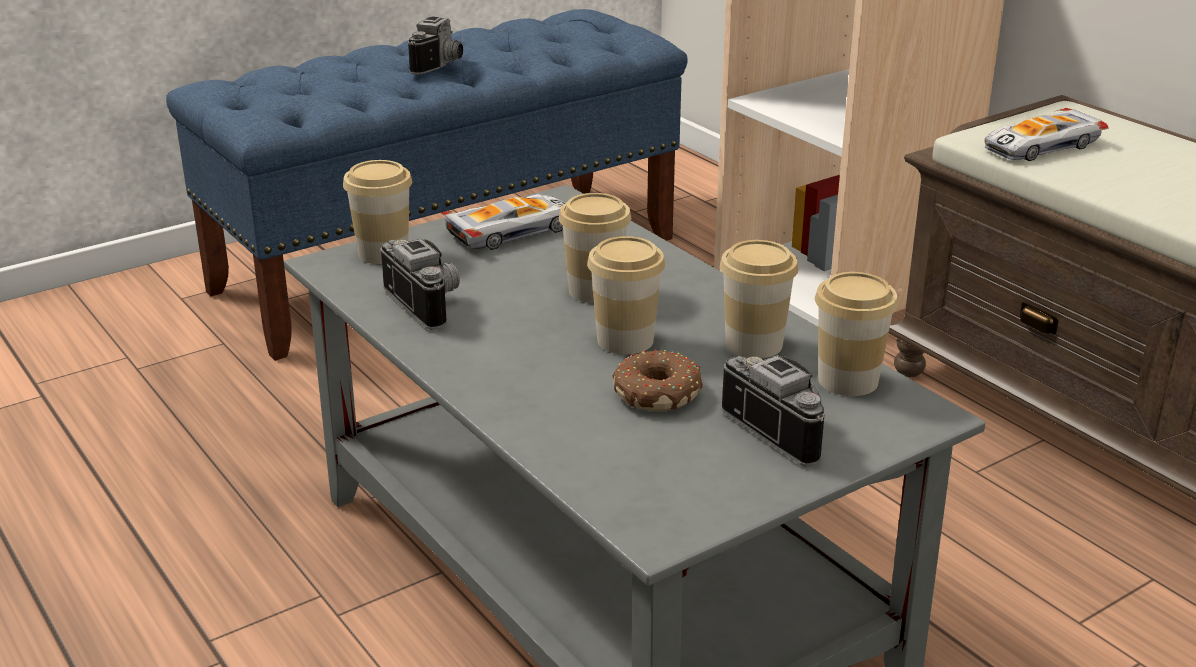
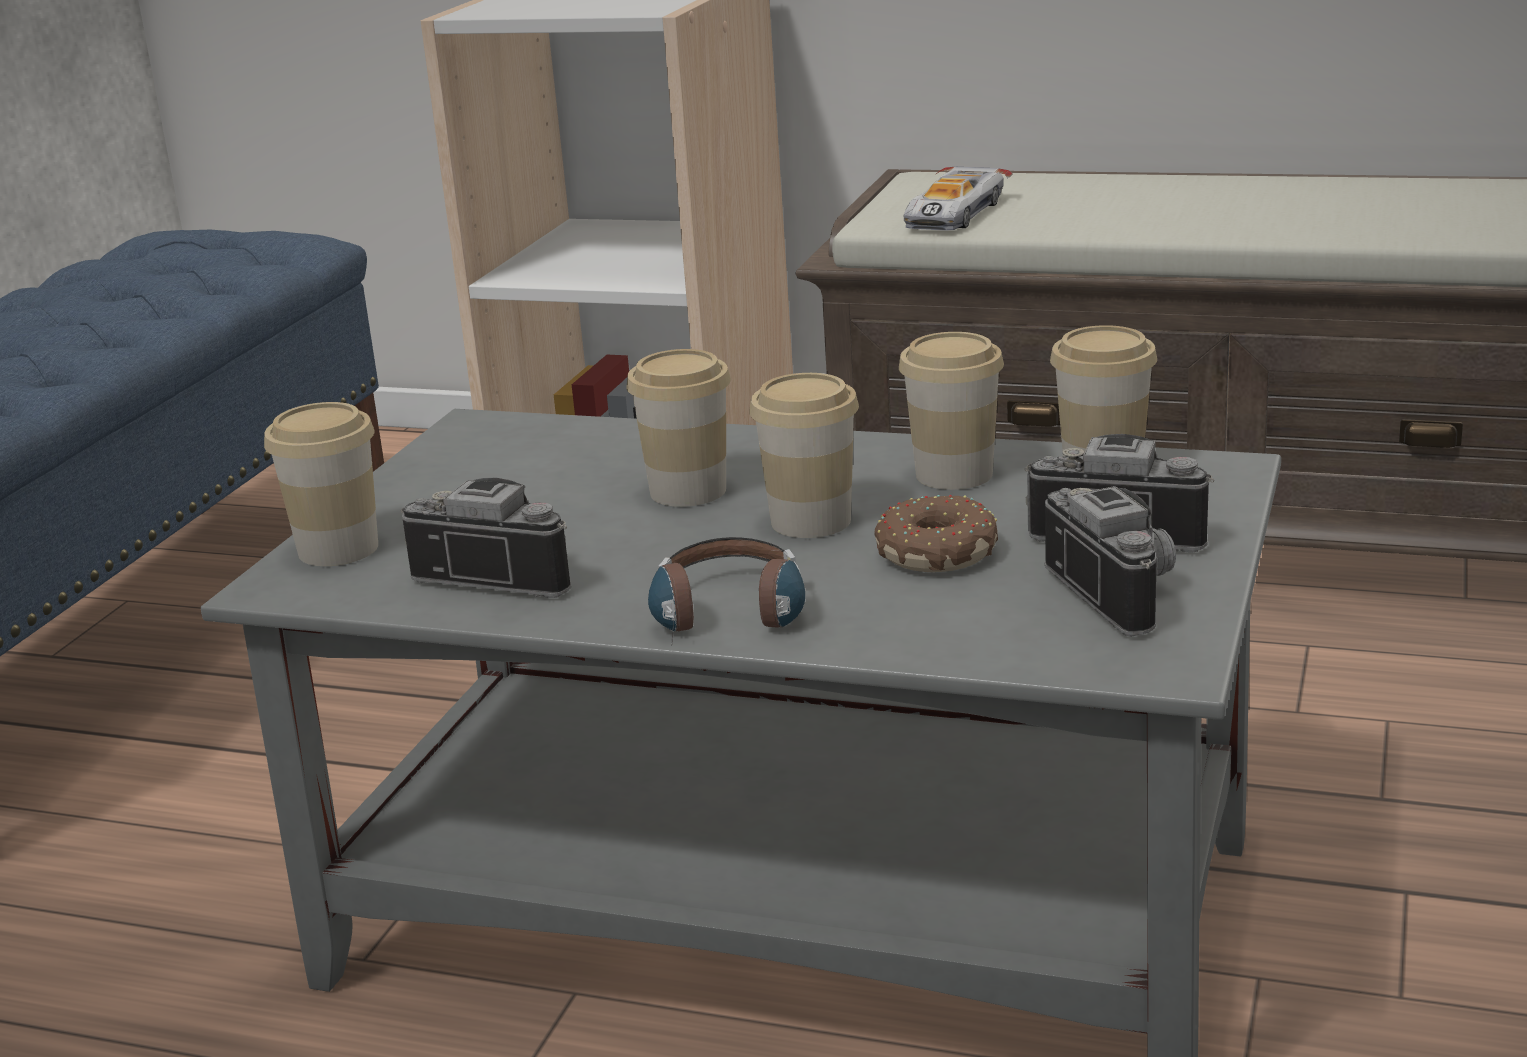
camera: 35 degrees left, 5 degrees down
(442, 65) = (64, 333): camera -> camera (1124, 594)
(484, 385) = (729, 621): none -> headphones
(512, 231) = (474, 472): toy car -> none

